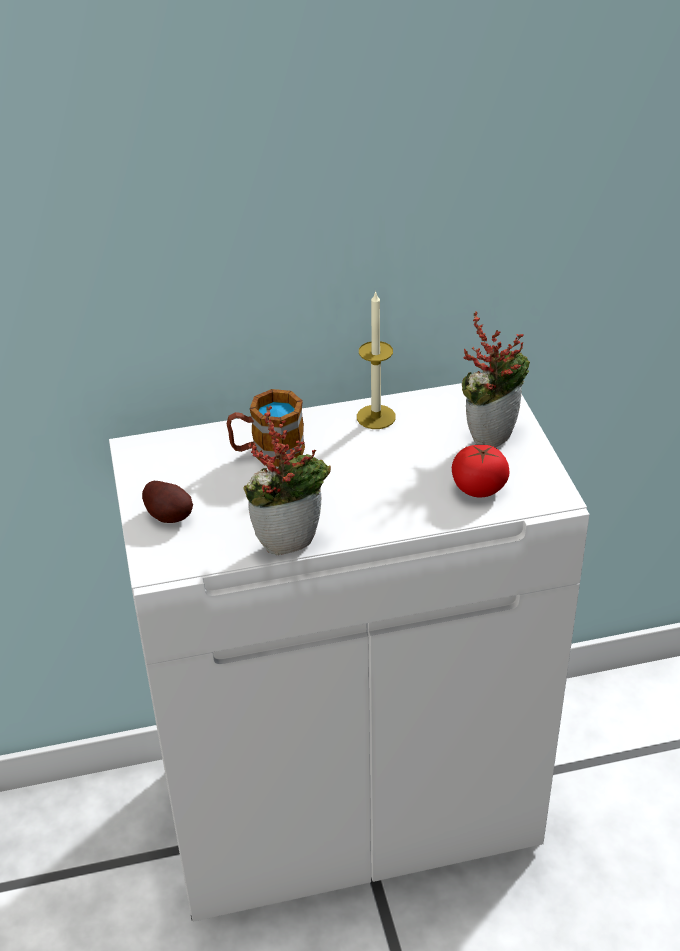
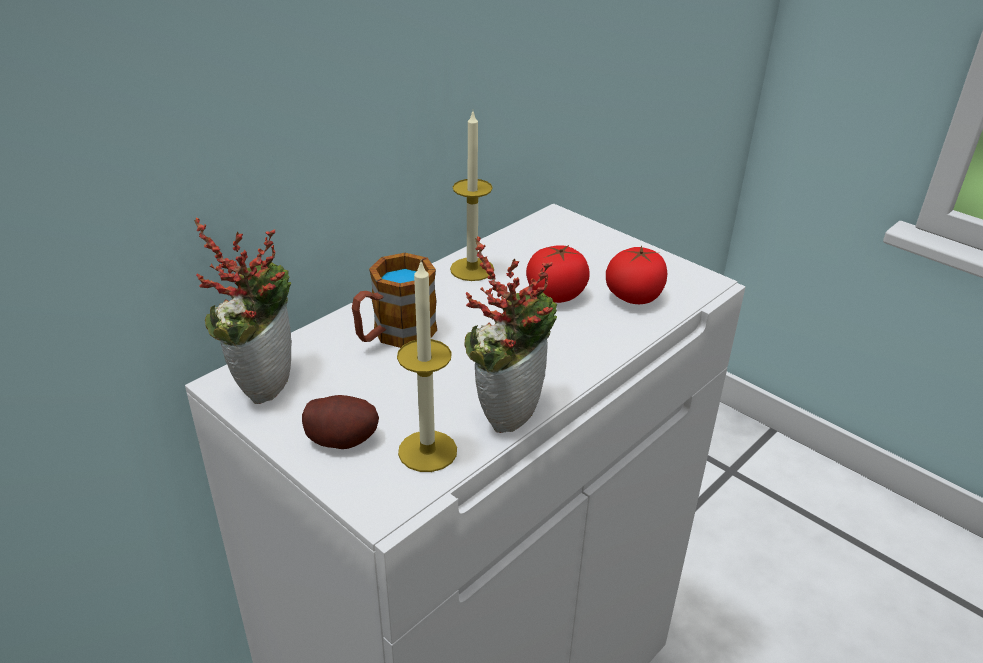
camera: 35 degrees left, 5 degrees down
(212, 545) = (427, 451): none -> candle
(418, 463) = (556, 295): none -> tomato
(490, 435) = (592, 252): potted plant -> potted plant (263, 382)

